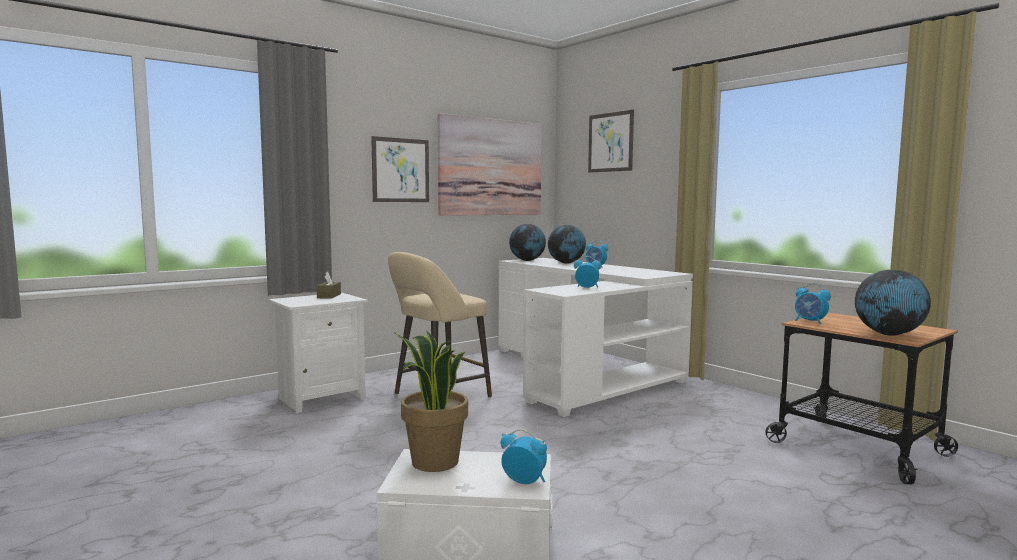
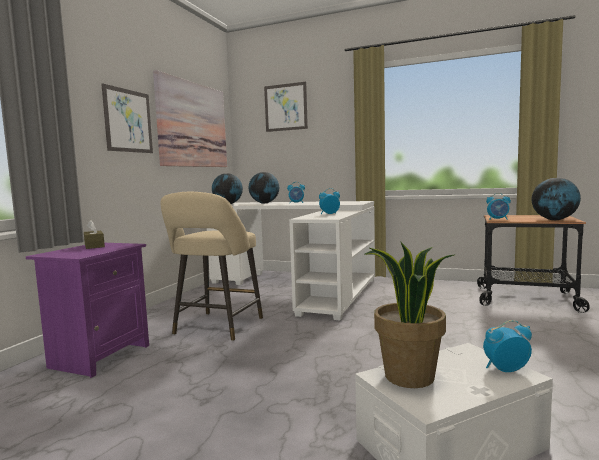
camera: 30 degrees left, 0 degrees up
(320, 398) = (98, 356): white nightstand -> purple nightstand

